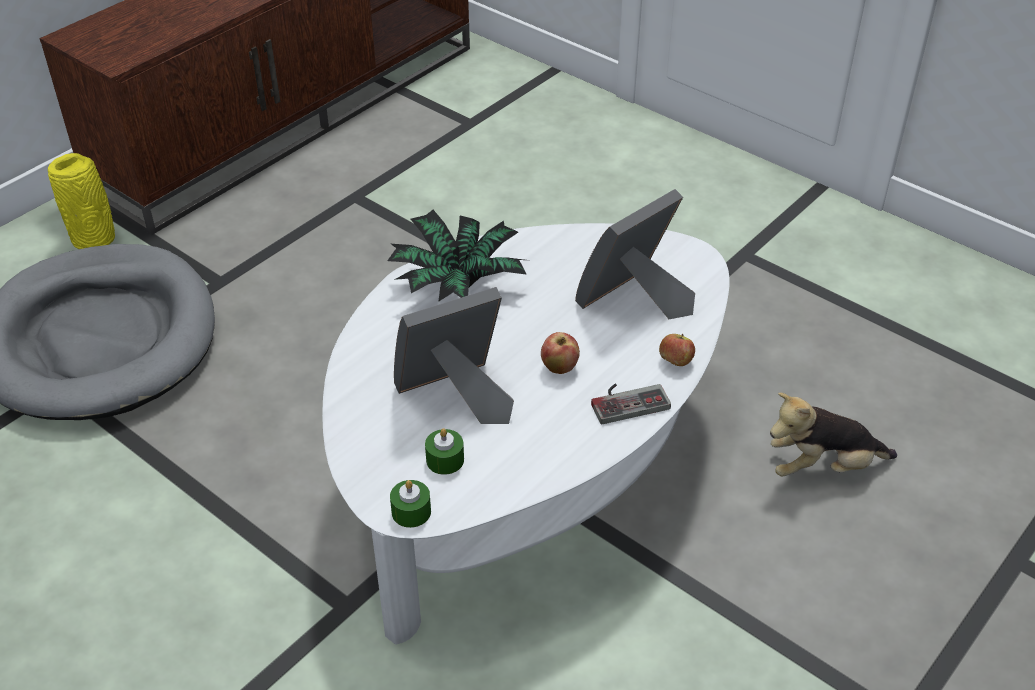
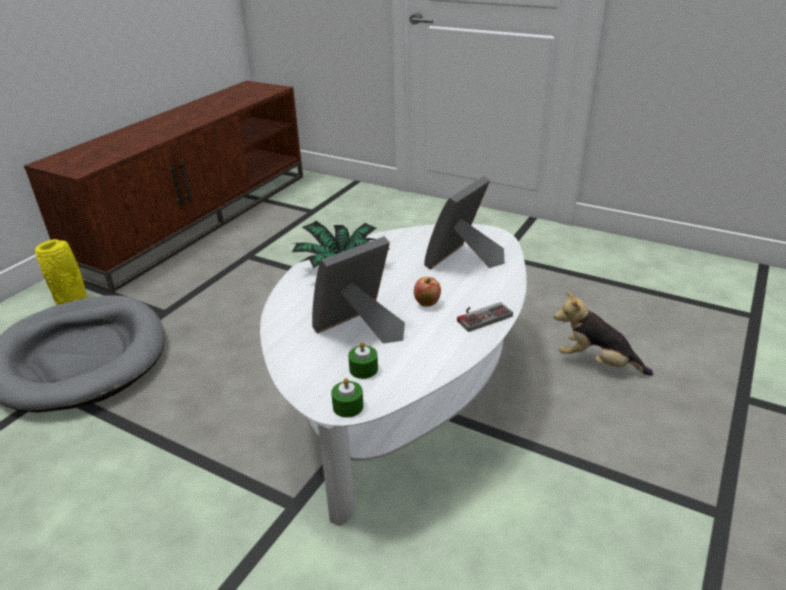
camera: 10 degrees left, 10 degrees down
(675, 361) = (504, 289): apple -> none
(822, 467) = (596, 363): plush toy -> plush toy turned 45 degrees clockwise

